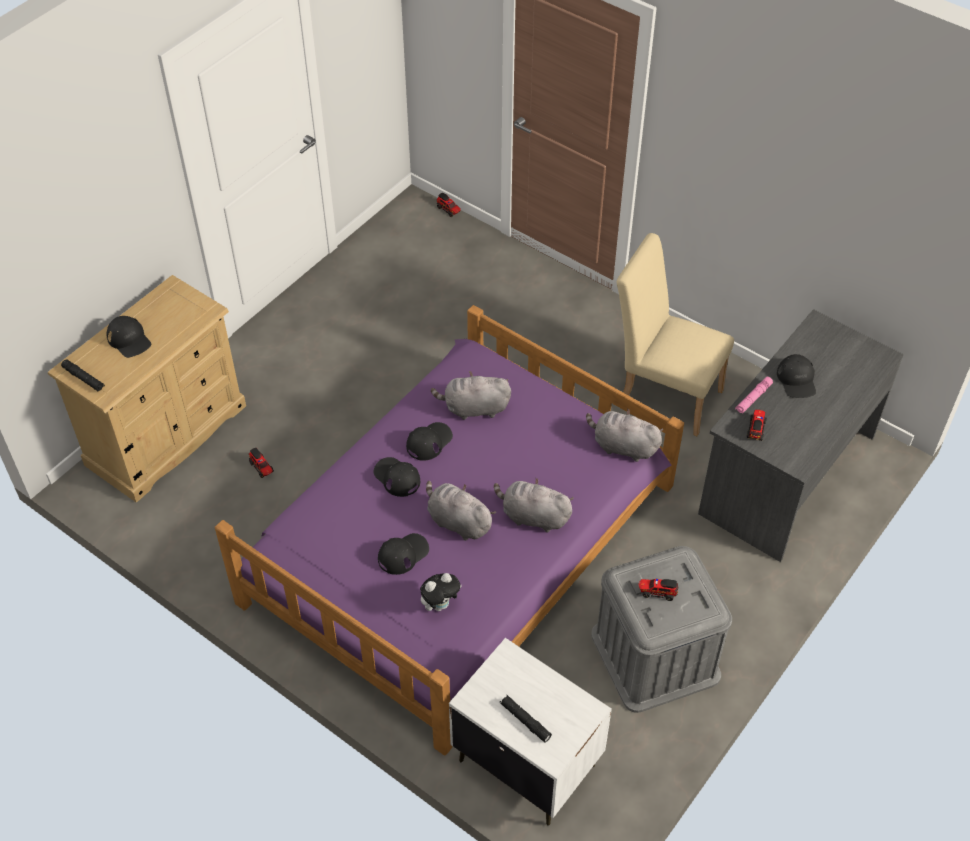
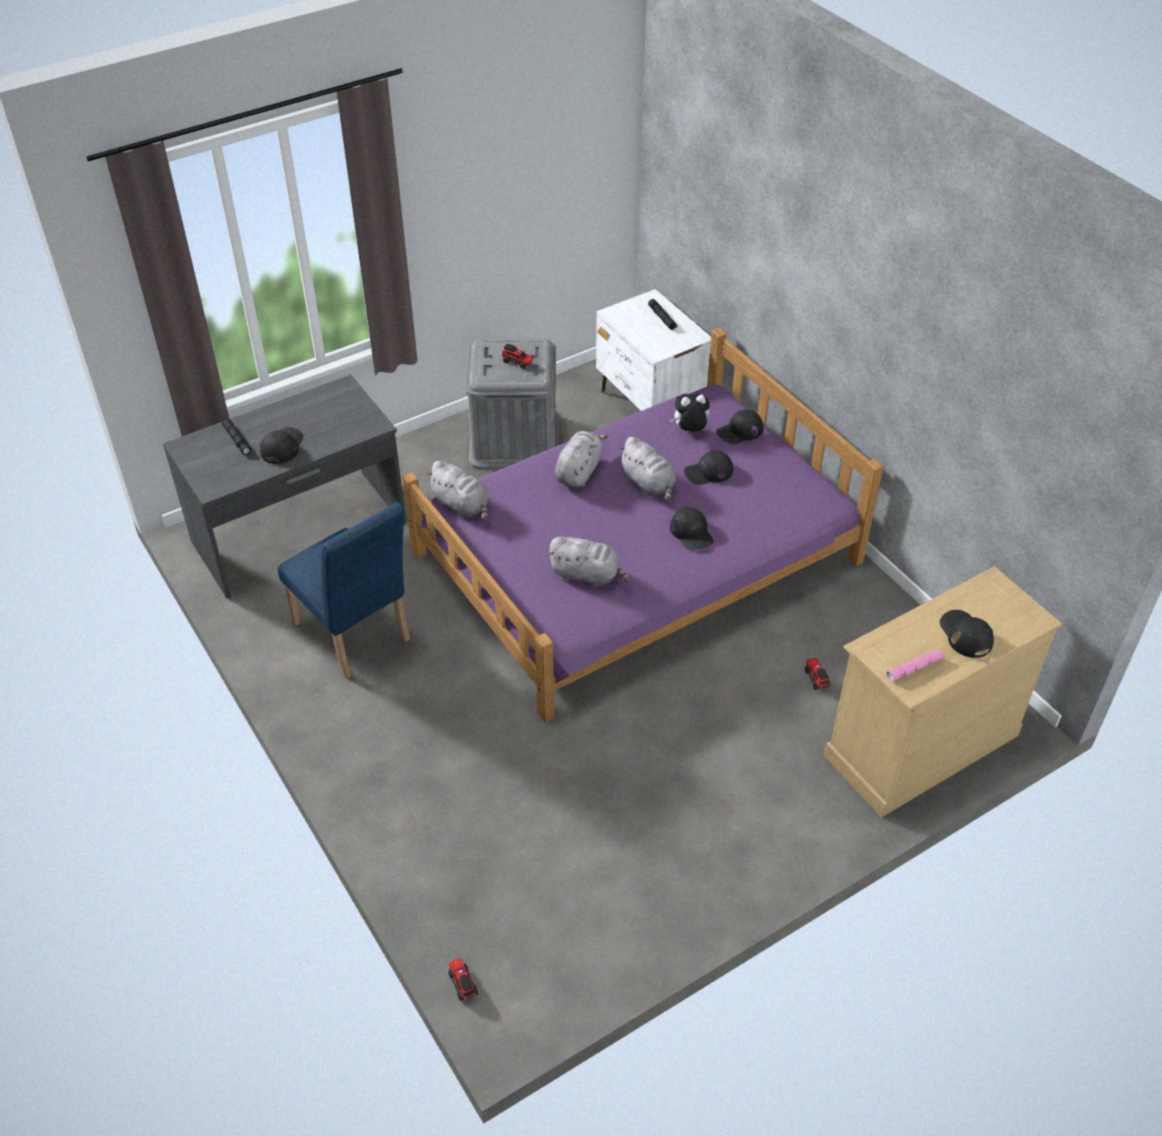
camera: 160 degrees left, 5 degrees down
(84, 378) = (1017, 603): black flashlight -> black flashlight (237, 440)
(429, 442) = (647, 556): black cap -> black cap (739, 431)
(533, 516) = (579, 471): grey plush toy -> grey plush toy turned 105 degrees counterclockwise
(663, 393) = (356, 637): beige chair -> blue chair
(753, 398) = (335, 442): pink flashlight -> pink flashlight (914, 668)
(756, 429) = (355, 419): toy truck -> none

